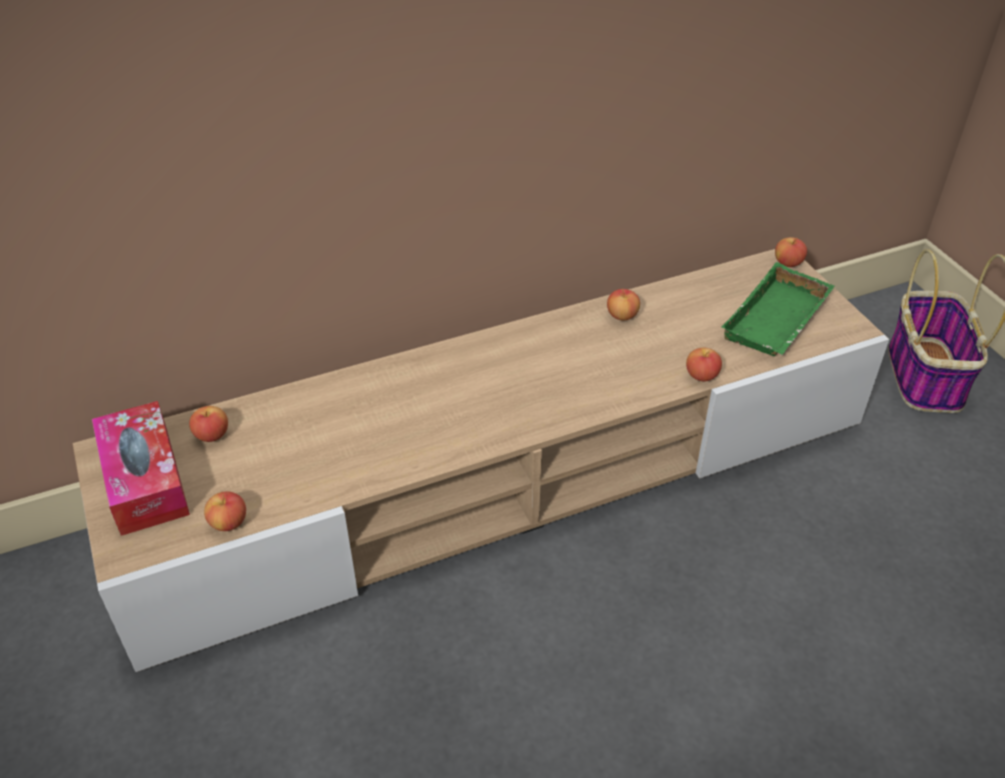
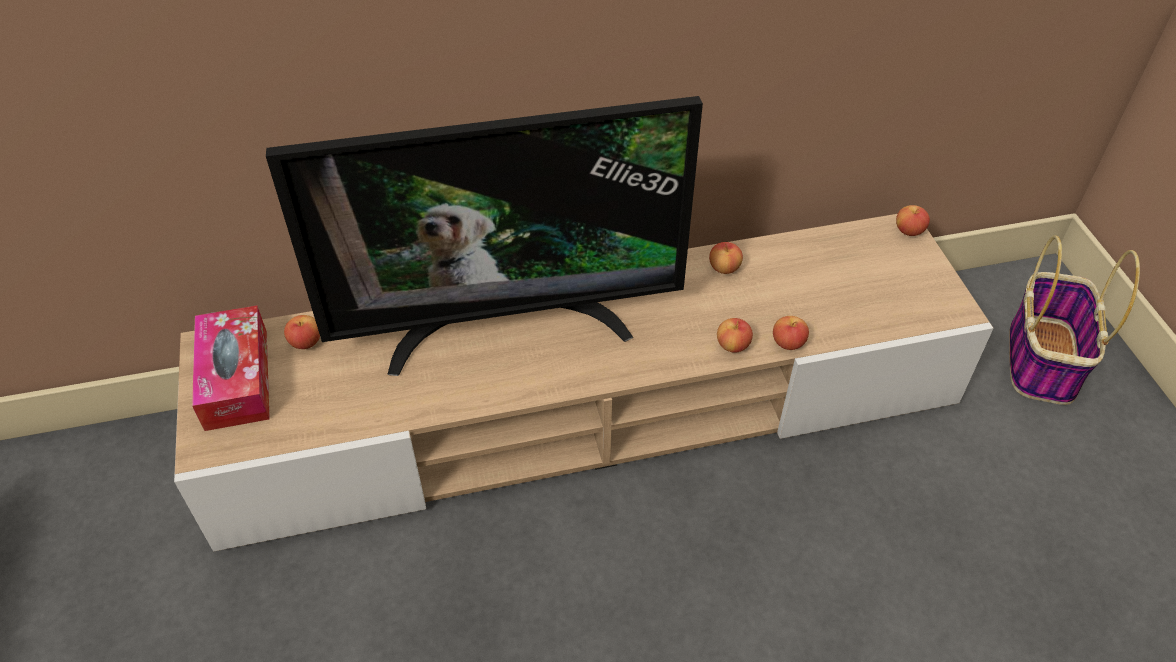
camera: 10 degrees right, 5 degrees up
(228, 522) = (302, 432): apple -> apple (732, 345)
(418, 392) = (506, 324): none -> television
(778, 321) = (882, 294): green tray -> none

